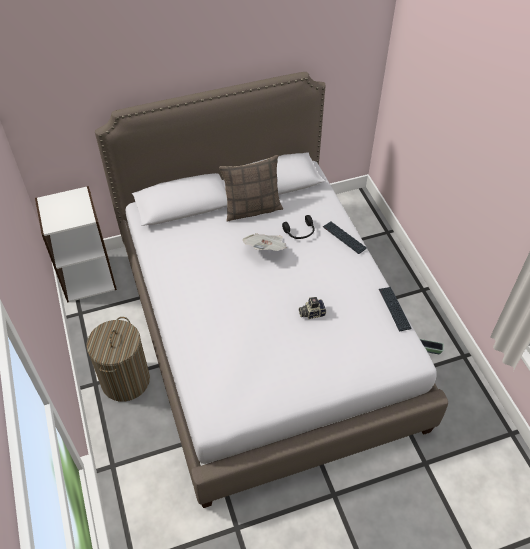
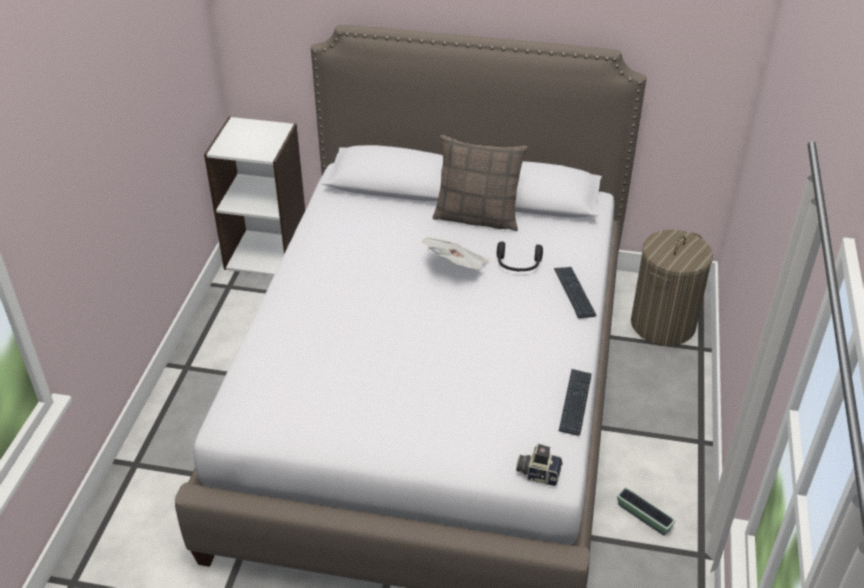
camera: 30 degrees right, 10 degrees down
(125, 380) = (222, 379): laundry basket -> laundry basket (662, 324)
(311, 313) = (455, 360): camera -> camera (538, 473)

